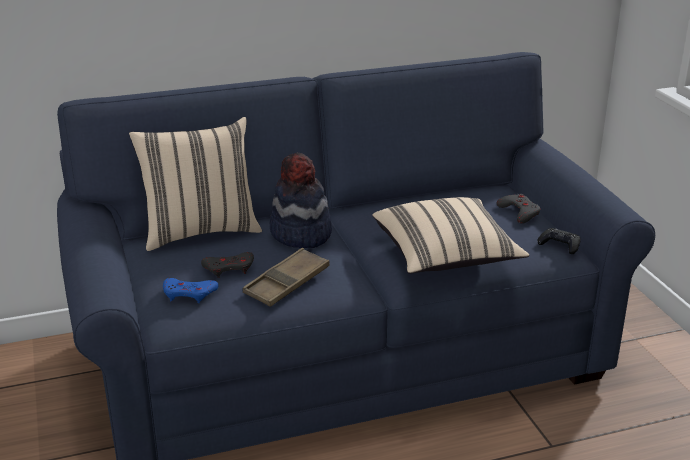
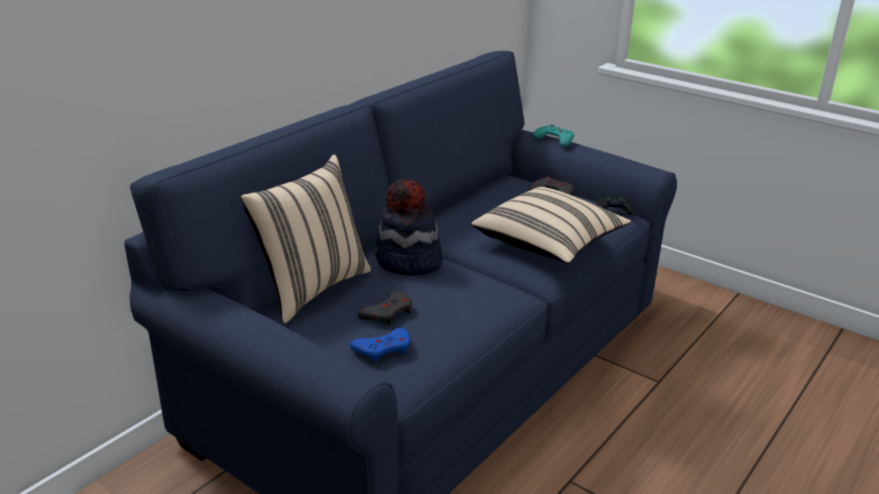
camera: 35 degrees left, 0 degrees up
(287, 283) = (457, 308): brown tray -> none
(557, 158) = (555, 139): none -> turquoise game controller

